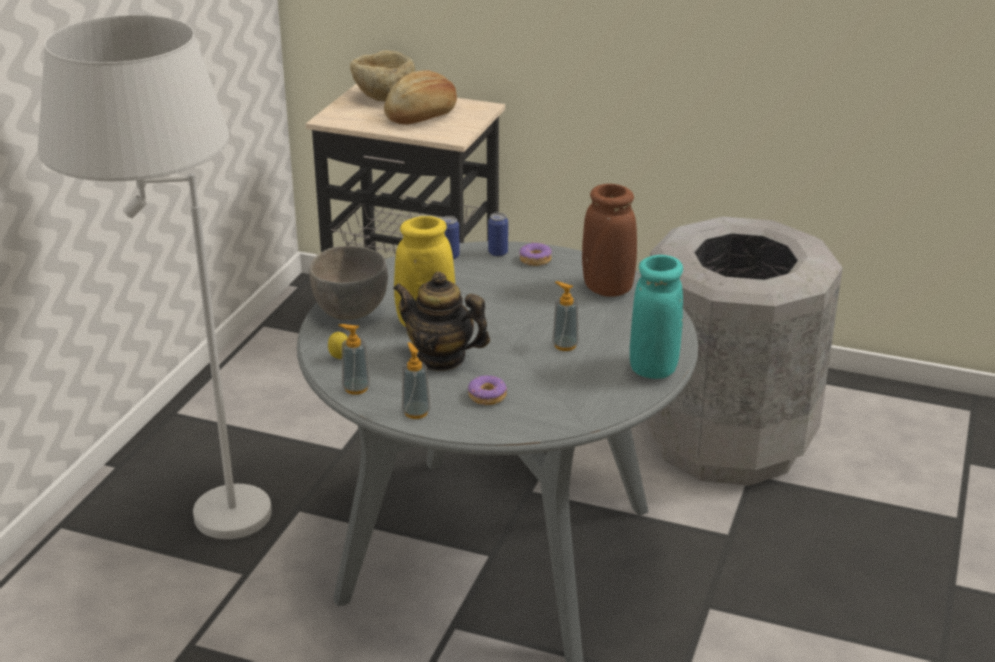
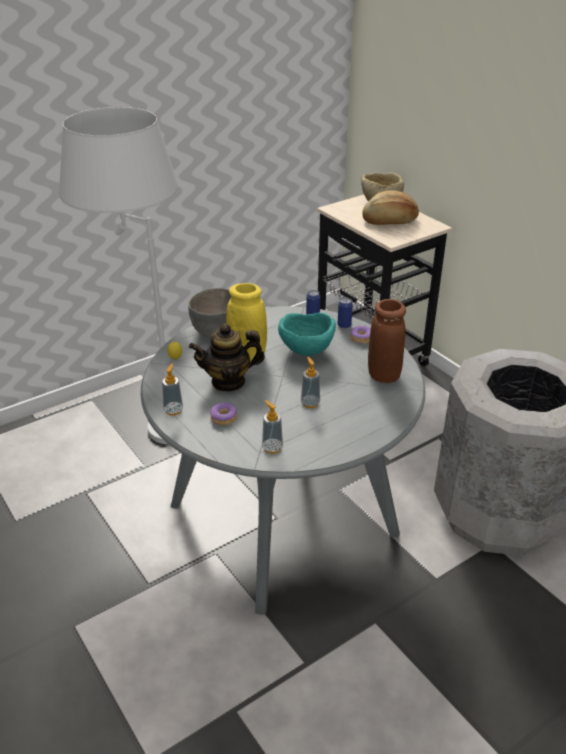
camera: 35 degrees right, 5 degrees up
(356, 388) = (161, 381): soap dispenser -> soap dispenser (272, 448)
(441, 358) = (228, 381): teapot -> teapot turned 75 degrees counterclockwise
(492, 296) = (306, 352): none -> turquoise bowl
(653, 368) = (346, 443): turquoise vase -> none

